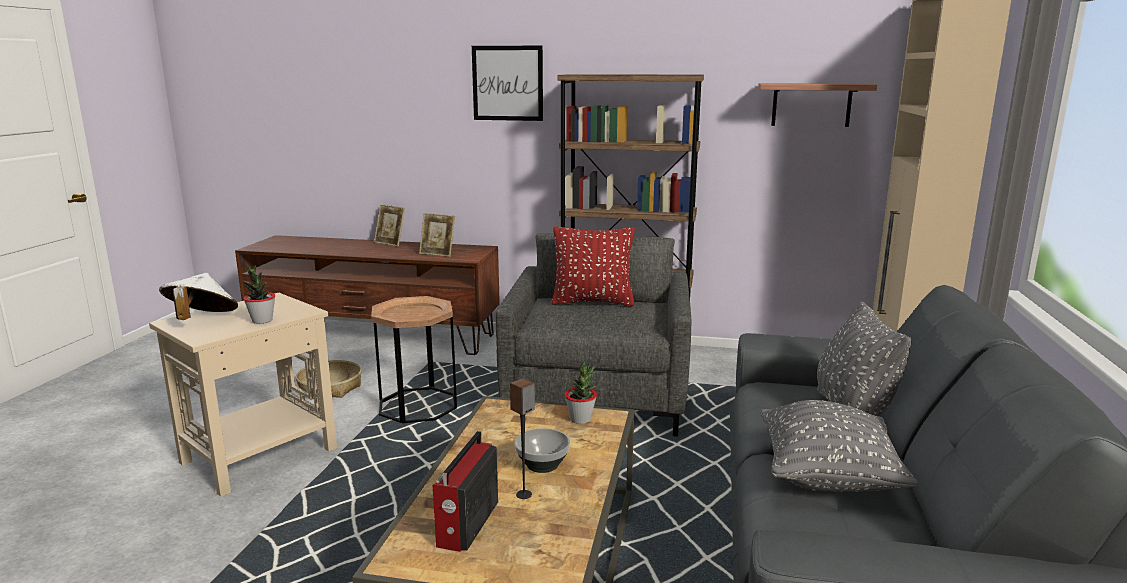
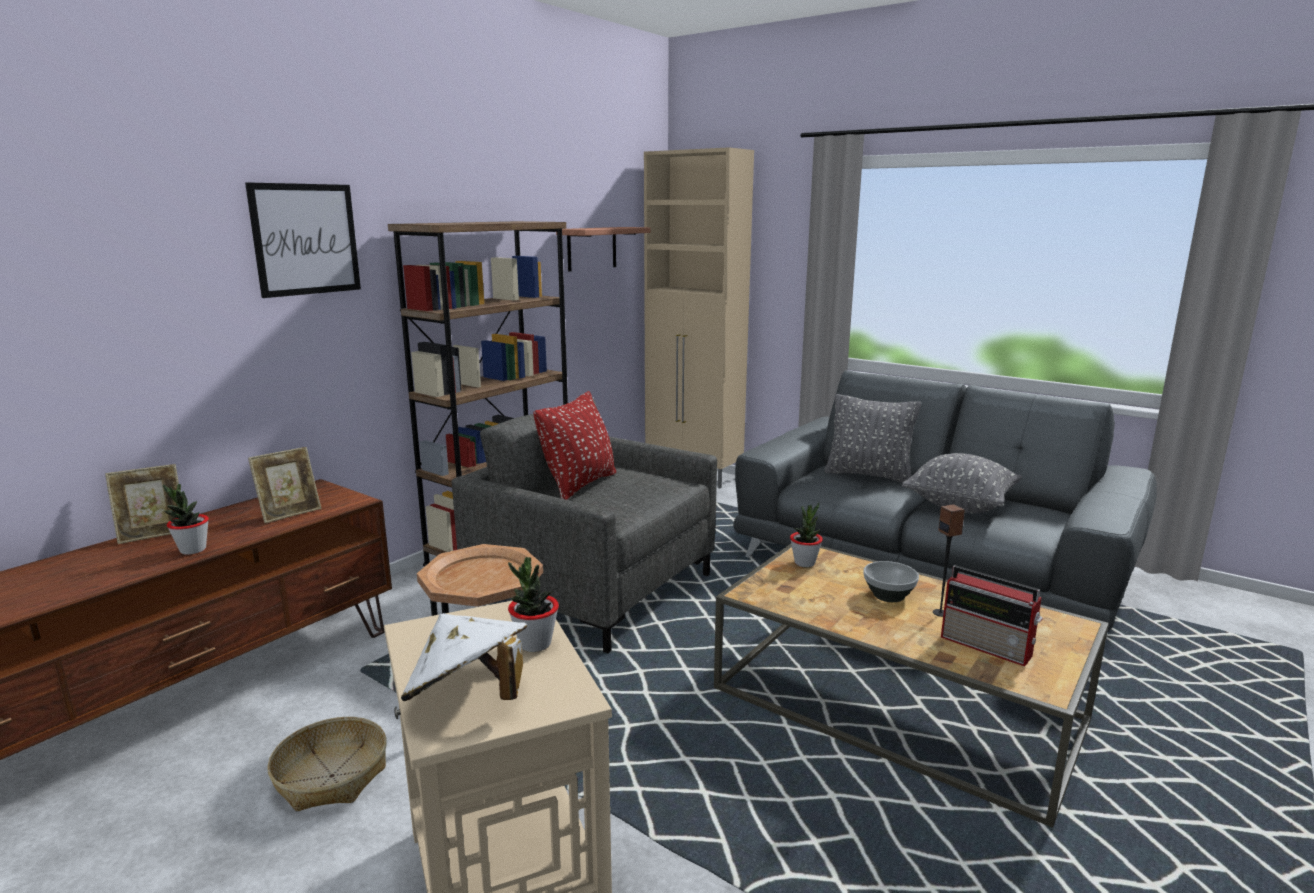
camera: 65 degrees left, 0 degrees up
(376, 253) = (192, 550): none -> potted plant

